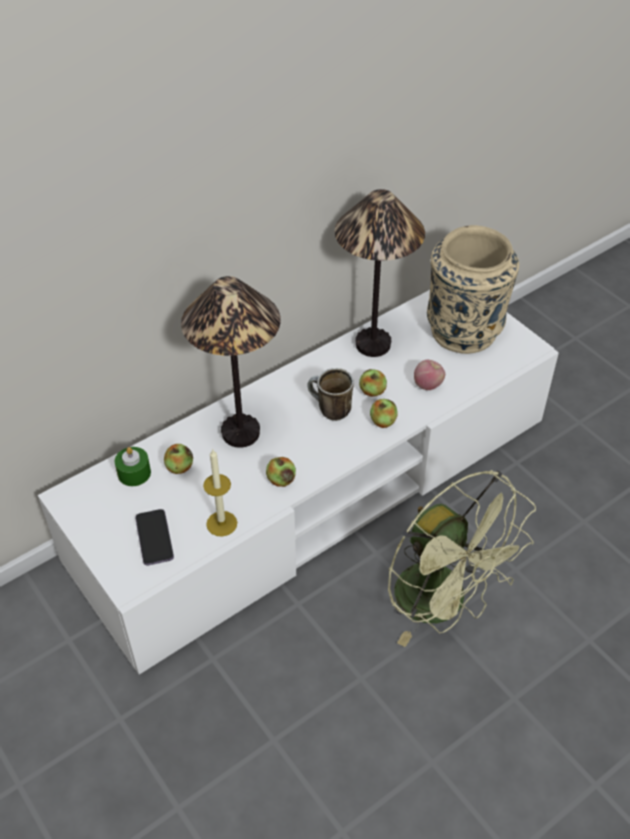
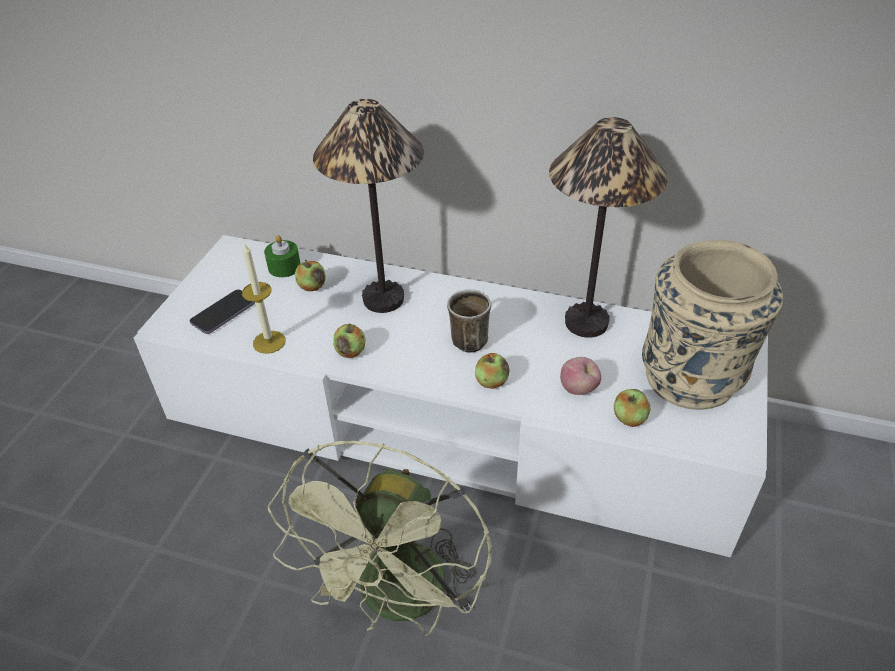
camera: 55 degrees right, 5 degrees down
(372, 391) = (523, 354): apple -> apple (629, 418)

